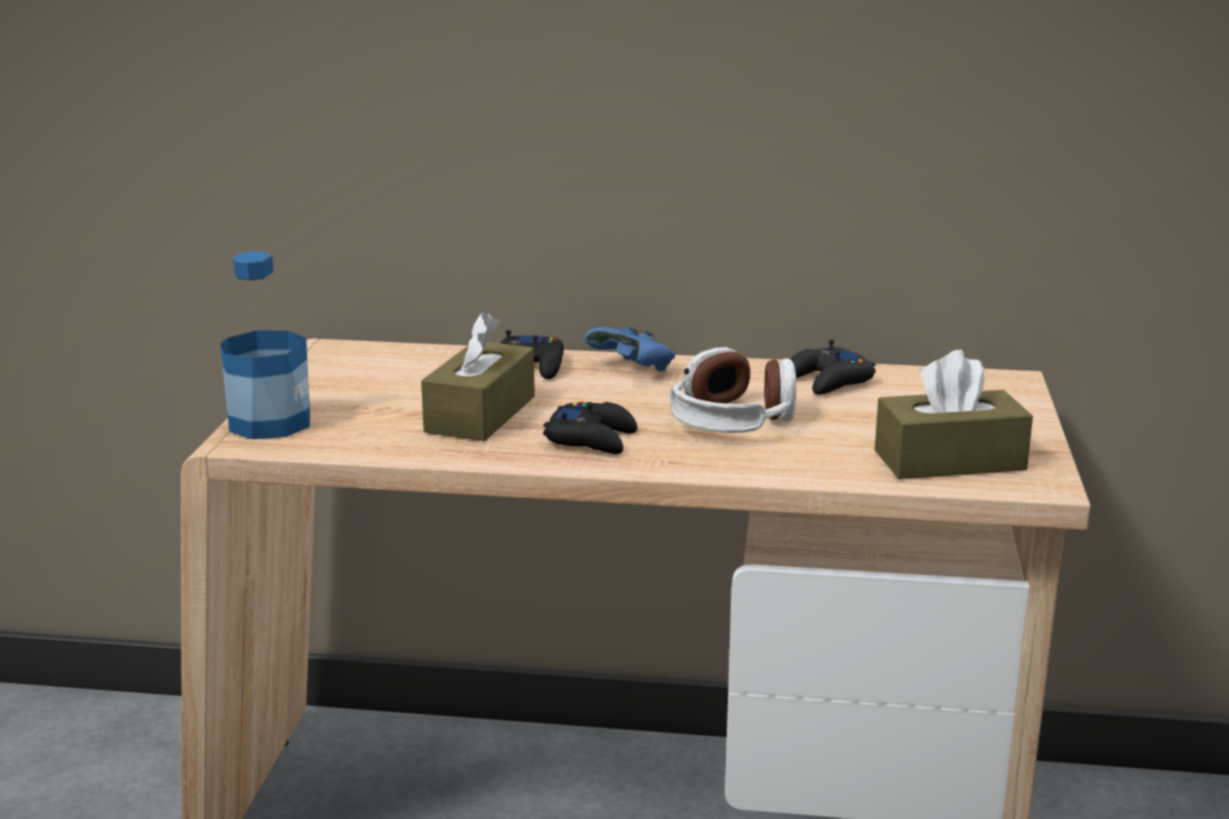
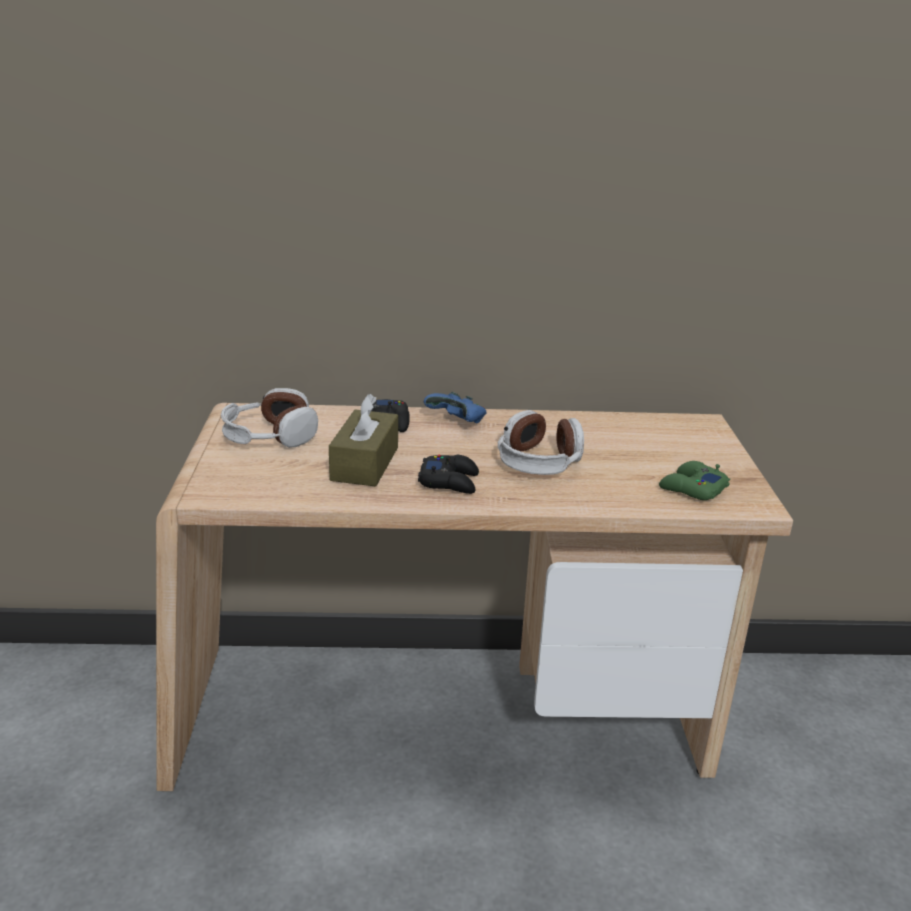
camera: 10 degrees left, 5 degrees up
(270, 423) = (215, 477): bottle -> none
(360, 379) = (269, 436): none -> headphones
(829, 381) = (590, 427): black game controller -> none
(949, 460) = (692, 489): brown tissue box -> green game controller

